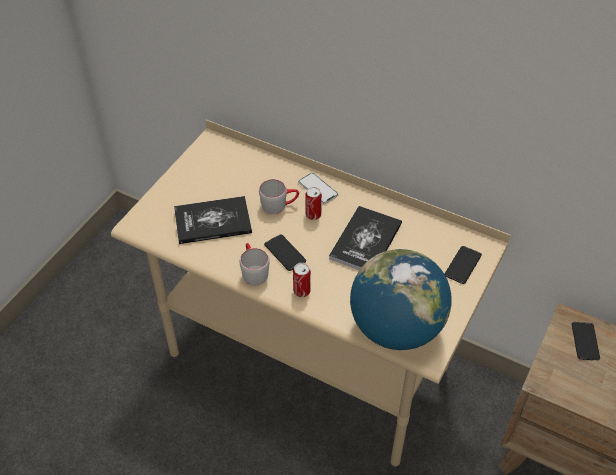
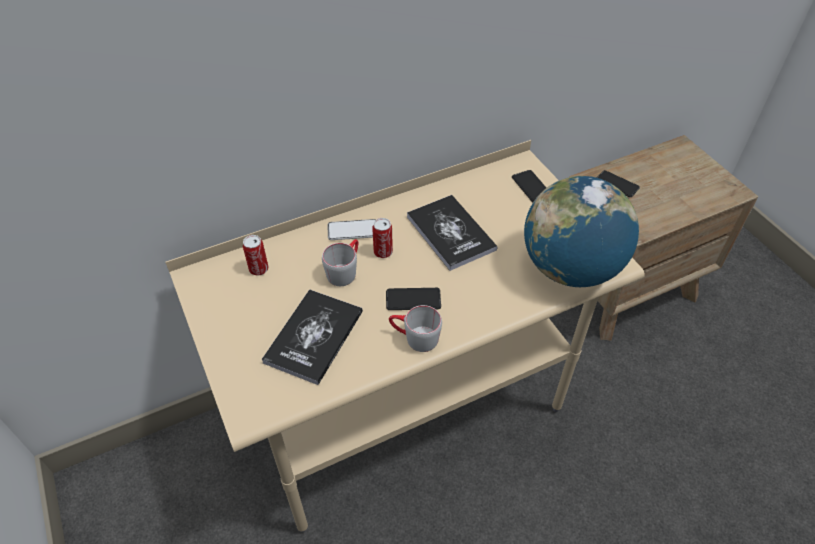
camera: 55 degrees left, 0 degrees up
(301, 291) = (473, 312): can -> can (258, 269)

